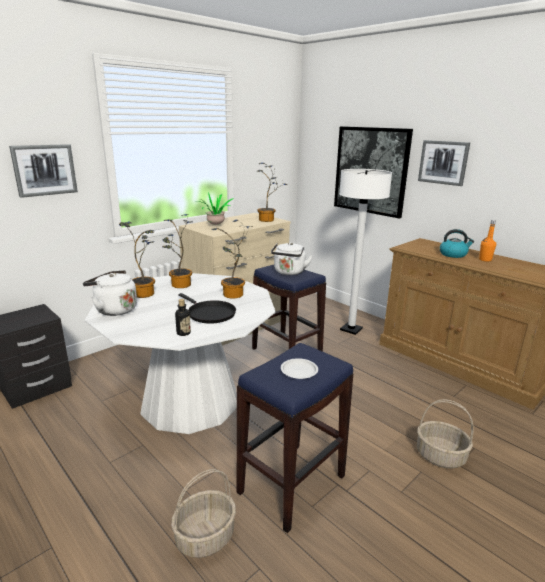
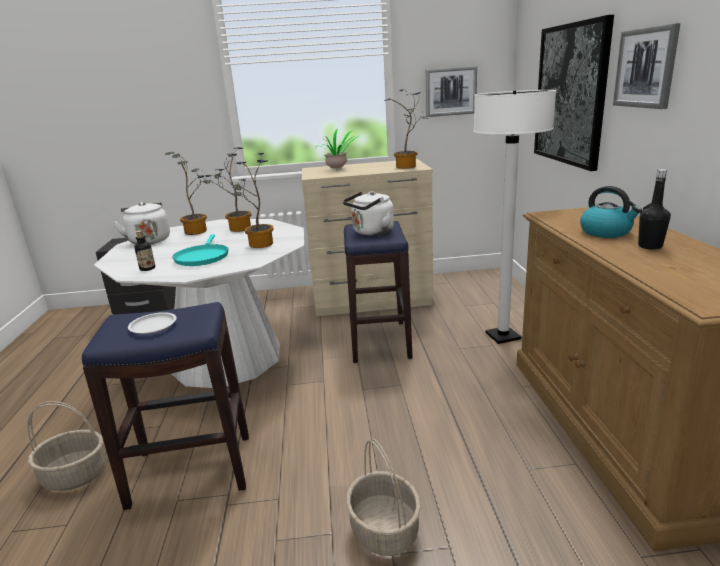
camera: 40 degrees right, 0 degrees up
(44, 170) = (165, 104): picture -> picture (450, 91)
(209, 314) = (202, 257): black frying pan -> turquoise frying pan
(485, 260) = (650, 246): orange bottle -> black bottle

